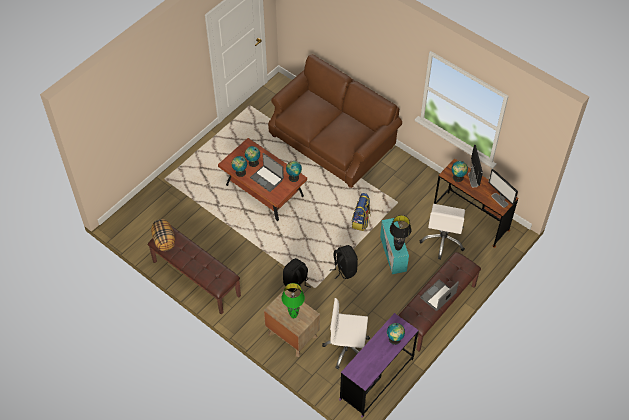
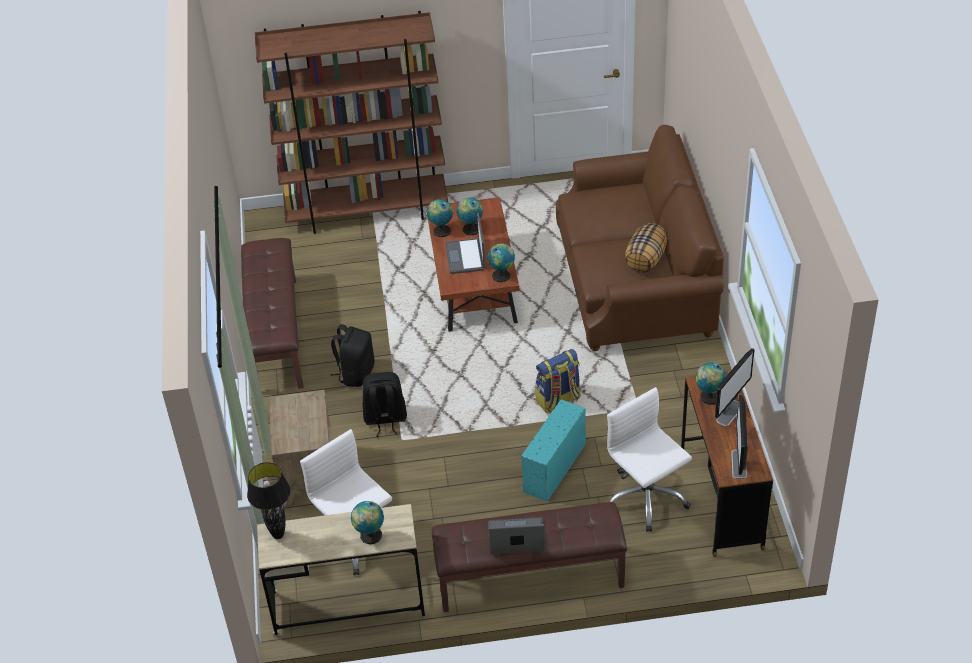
camera: 45 degrees right, 10 degrees down
(164, 240) = (260, 251): pillow -> pillow (646, 260)
(167, 185) = (367, 212): none -> brown bookcase
(293, 316) = (294, 427): green table lamp -> none
(344, 269) = (466, 443): black backpack -> black backpack (355, 373)
(376, 379) = (348, 604): purple desk -> beige desk
(398, 248) = (541, 447): black table lamp -> black table lamp (278, 535)
(443, 240) = (646, 497): white office chair -> white office chair turned 90 degrees clockwise

